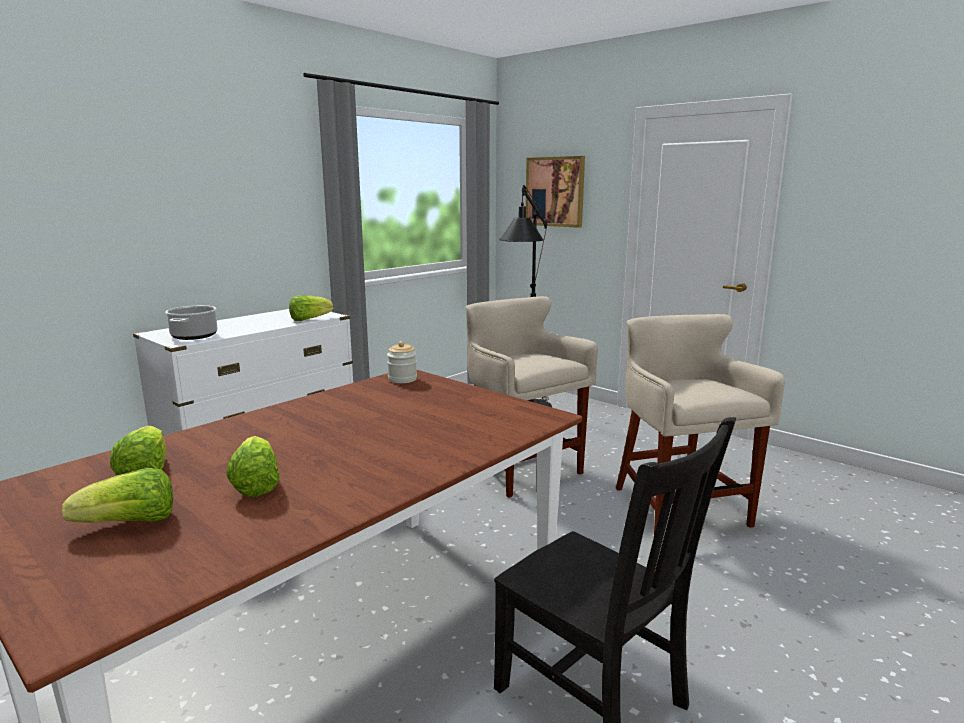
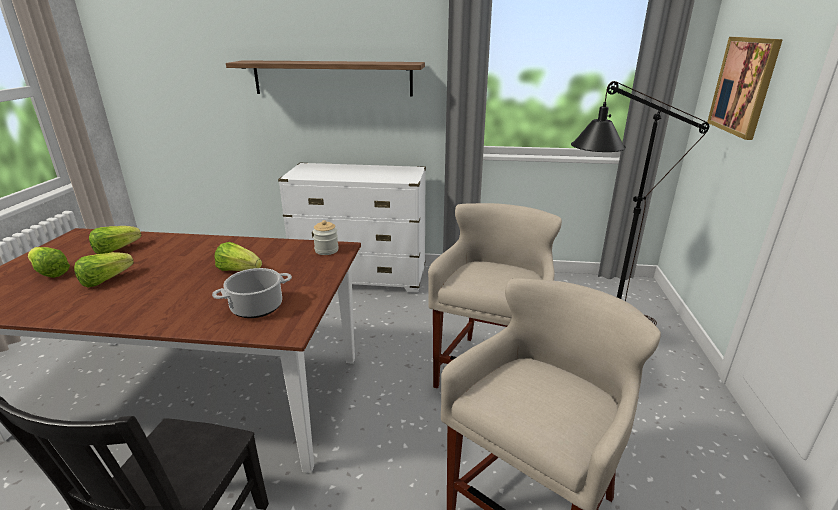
camera: 55 degrees right, 10 degrees up
(173, 204) = (332, 78): none -> shelf
(194, 336) = (309, 173): cooking pot -> cooking pot (256, 308)
(309, 319) = (388, 179): lettuce -> lettuce (239, 270)

